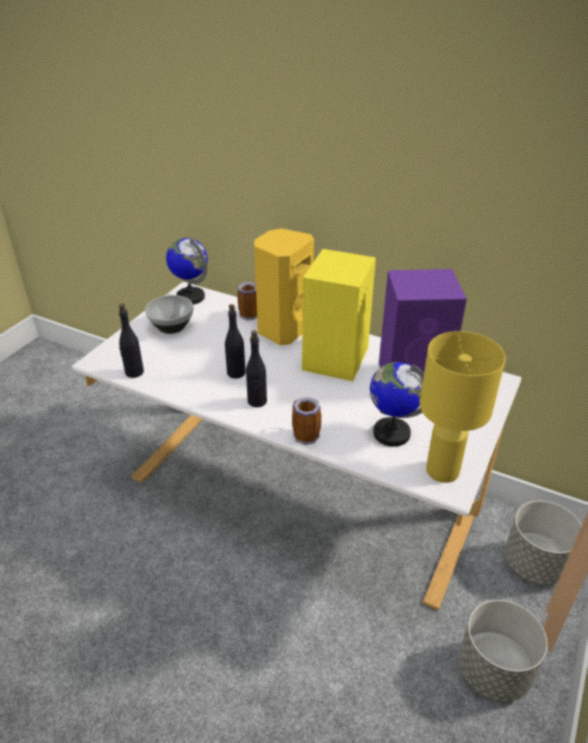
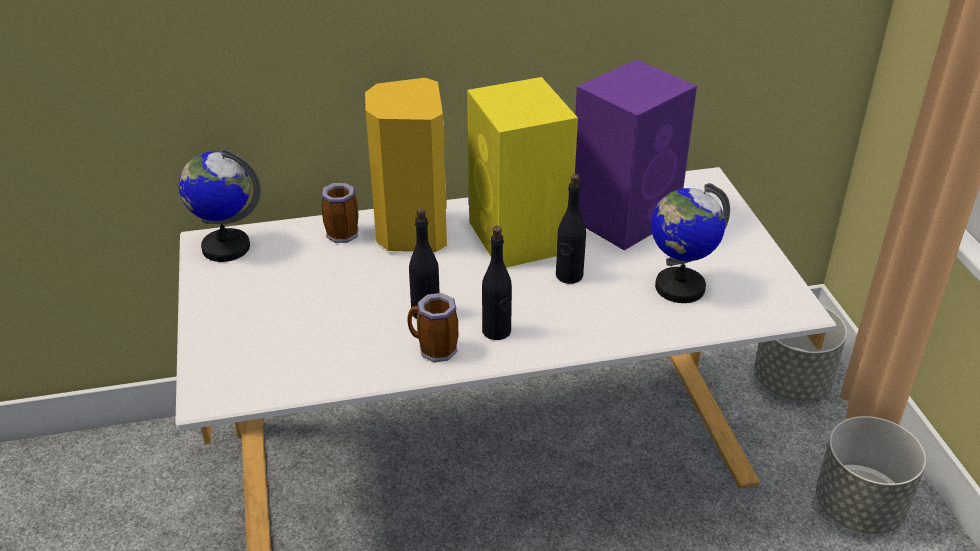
camera: 40 degrees left, 0 degrees up
(134, 372) = (287, 381): black bottle -> black bottle (569, 276)
(171, 327) = (255, 298): bowl -> none
(303, 435) = (598, 339): mug -> mug (434, 351)
(443, 471) = (771, 298): yellow table lamp -> none

